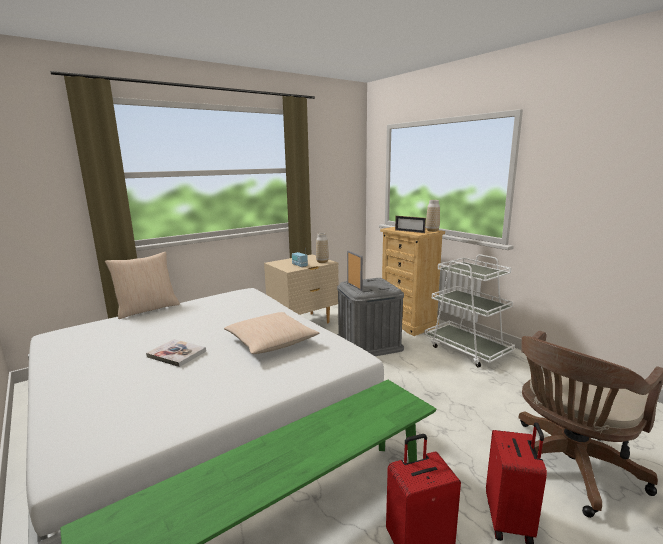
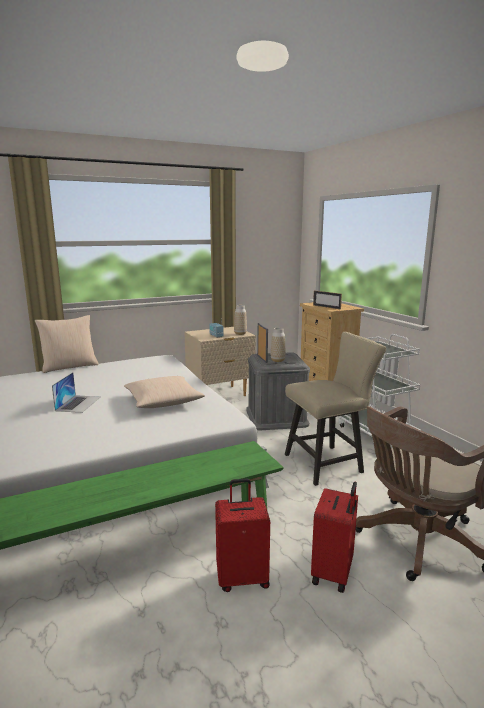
camera: 10 degrees right, 0 degrees up
(176, 354) = (78, 403): book -> laptop
(432, 230) = (350, 307): vase -> vase (277, 360)
(441, 388) = (328, 463): none -> beige chair

